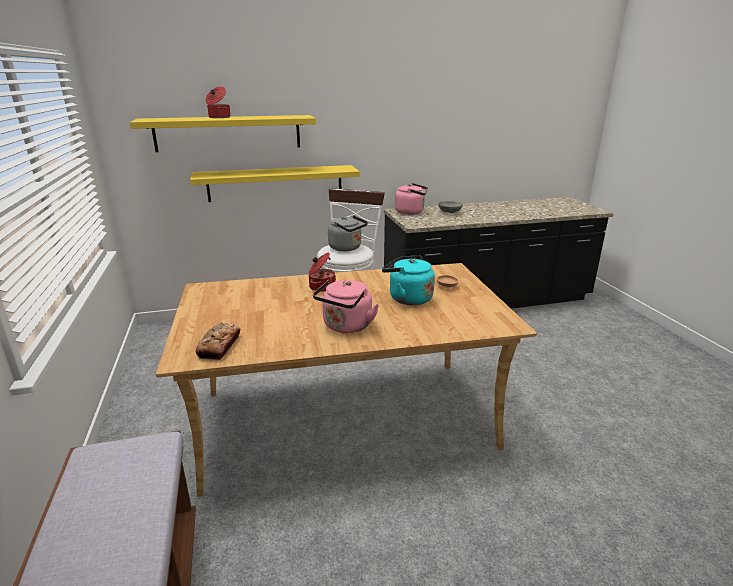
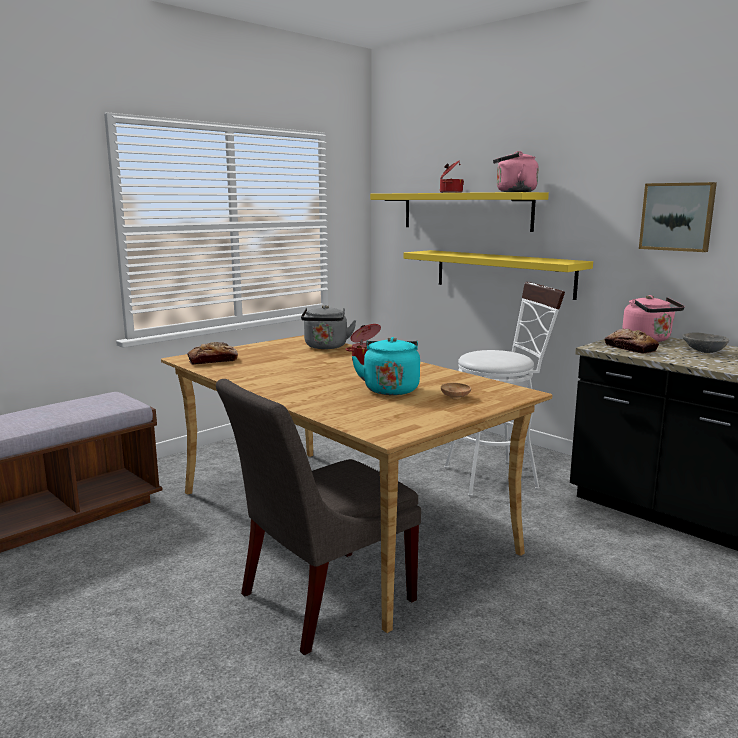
camera: 60 degrees right, 10 degrees down
(346, 326) = (291, 381): pink kettle -> pink kettle (513, 192)
(347, 248) = (498, 354): grey kettle -> grey kettle (326, 347)
(404, 130) = (677, 216): none -> picture
(424, 220) = (630, 348): none -> bread
(449, 465) = (320, 599): none -> grey chair

